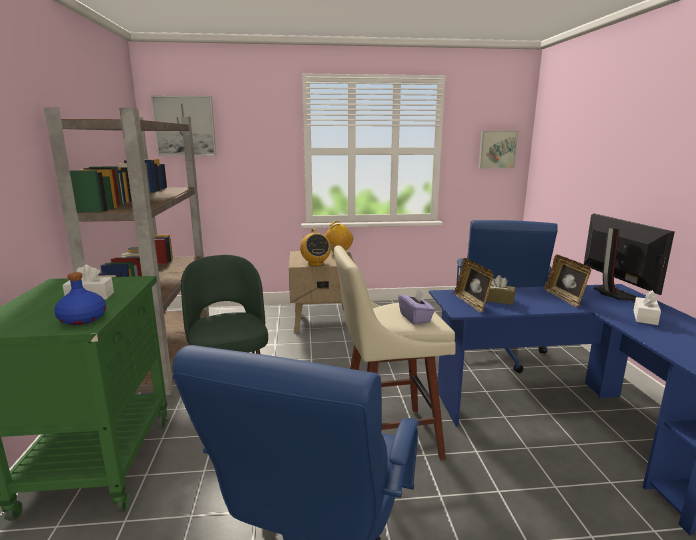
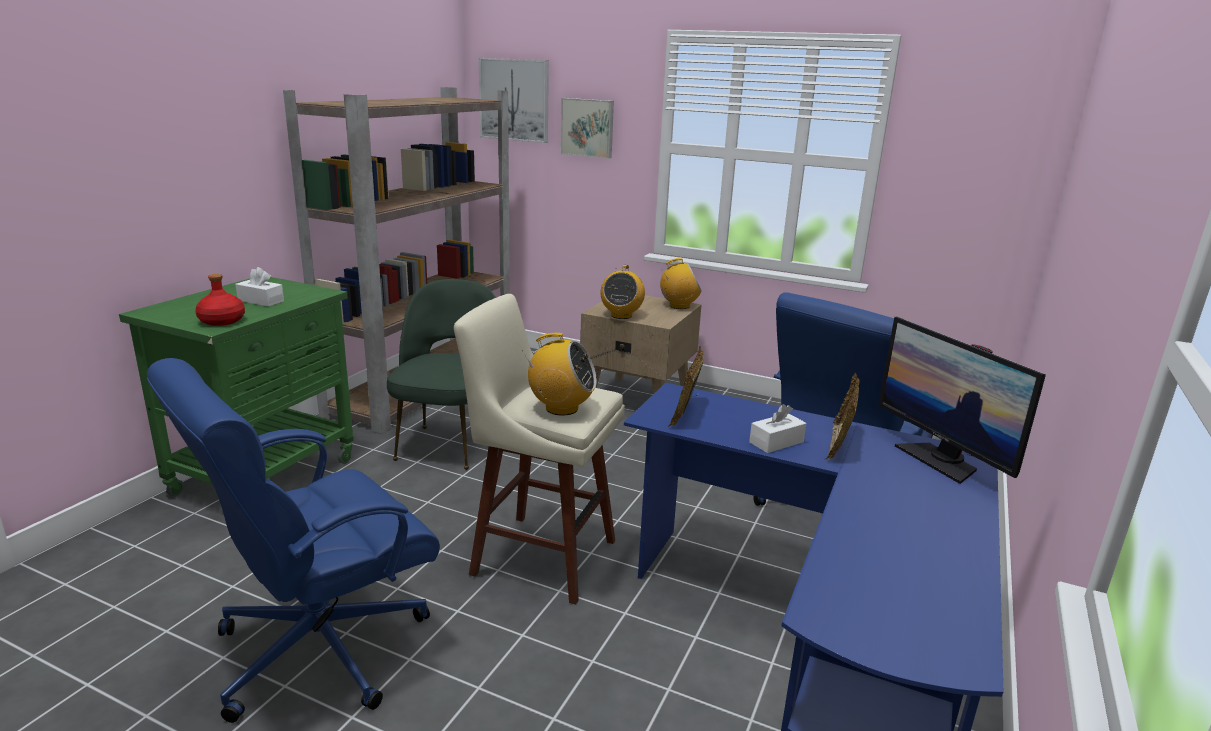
camera: 30 degrees right, 5 degrees up
(82, 319) = (221, 321): blue bottle -> red bottle
(415, 318) = (561, 408): purple tissue box -> radio
(497, 149) = (990, 172): picture -> picture (588, 127)
(497, 300) = (730, 418): brown tissue box -> none
(613, 293) = (941, 460): monitor -> monitor turned 135 degrees clockwise
(645, 317) = (906, 504): white tissue box -> white tissue box (776, 442)

